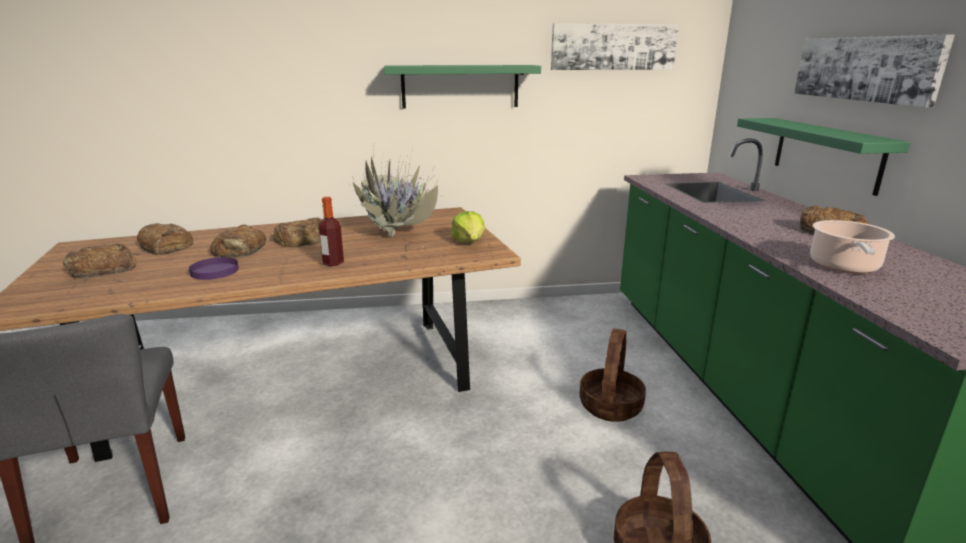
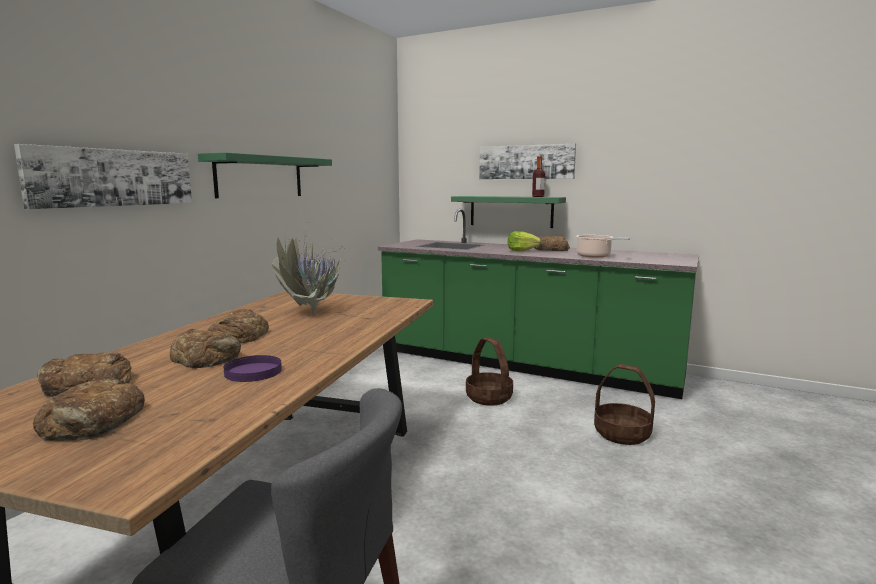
camera: 55 degrees left, 10 degrees down
(333, 263) = (334, 335): bottle -> bottle (538, 196)
(469, 241) = (375, 301): lettuce -> lettuce (522, 251)
(613, 47) = (349, 148): picture -> picture (113, 177)

